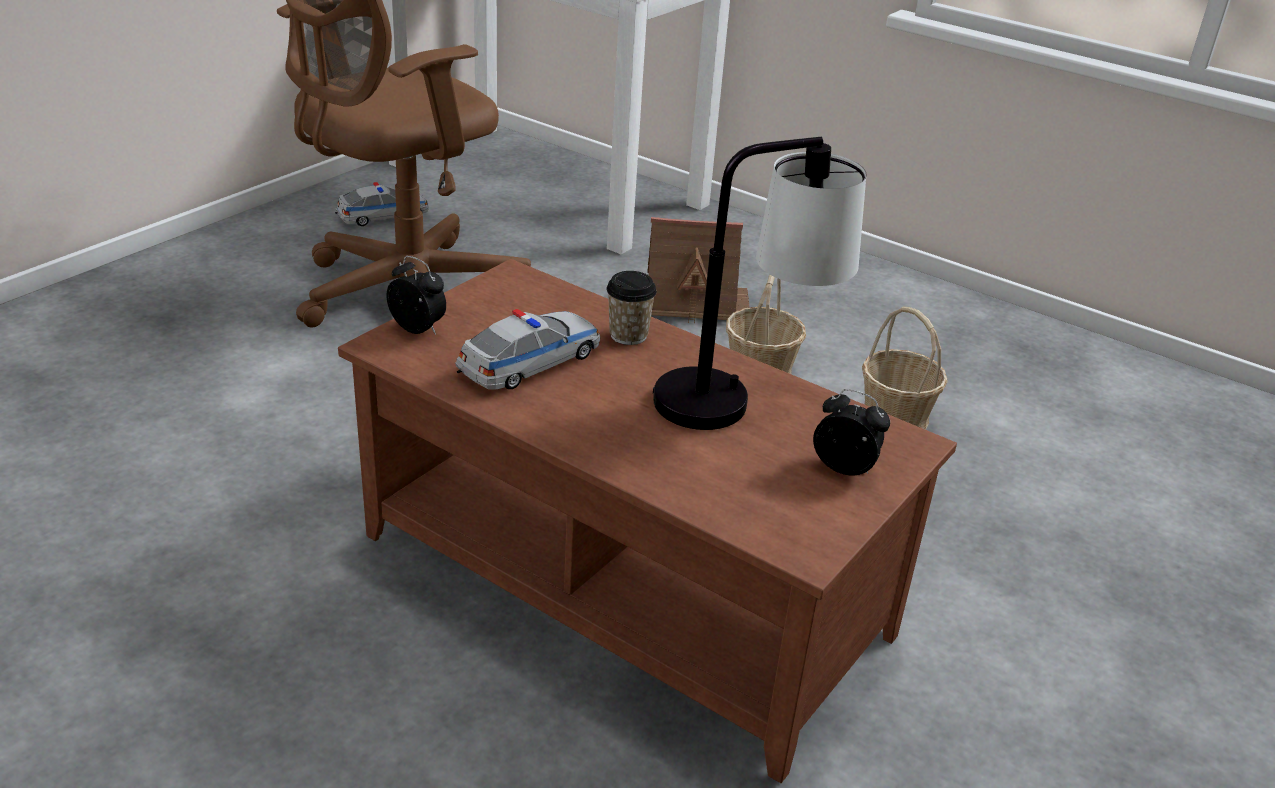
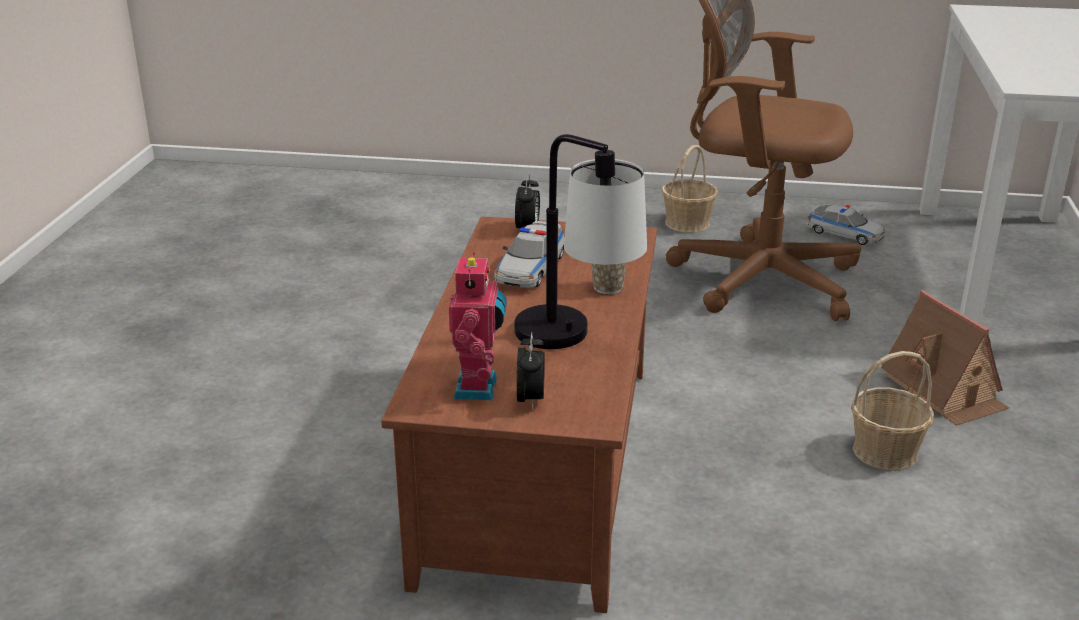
camera: 65 degrees right, 5 degrees down
(530, 362) = (531, 268): toy car -> toy car turned 90 degrees clockwise
(796, 493) = (479, 388): none -> toy robot
(895, 416) = (920, 543): basket -> basket (688, 223)

